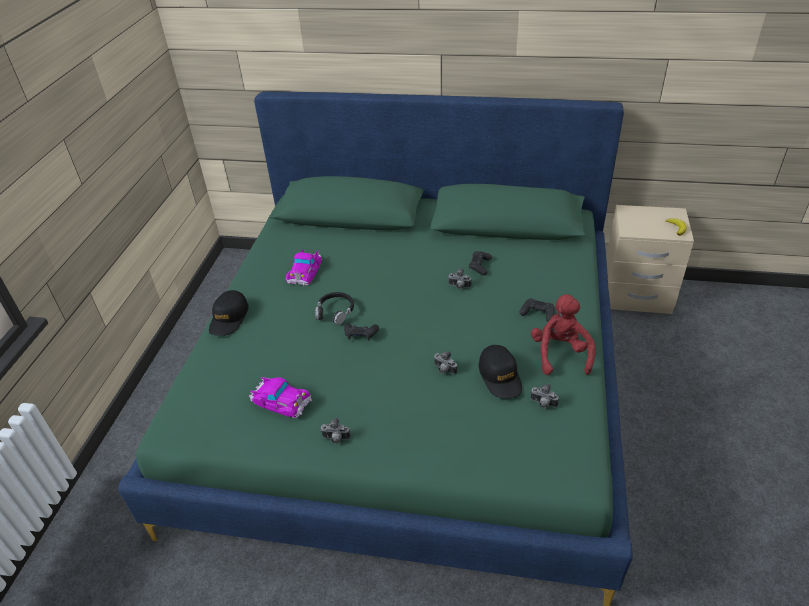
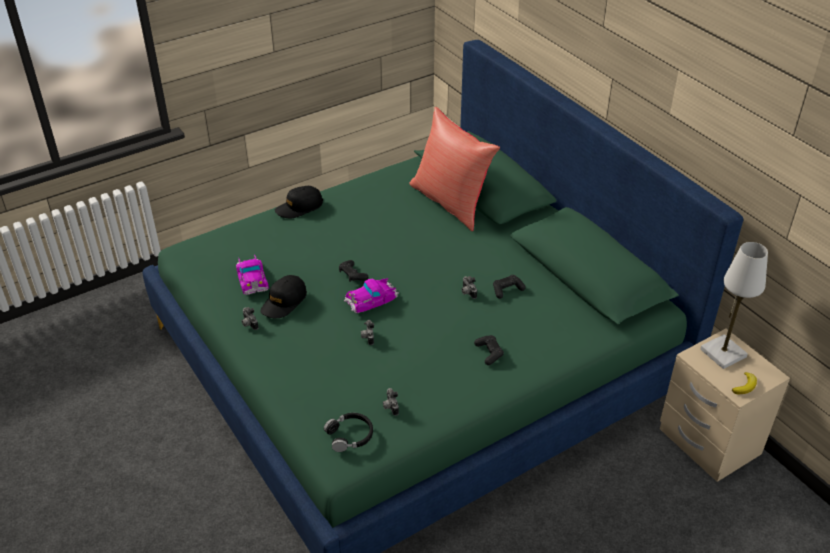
camera: 45 degrees right, 0 degrees up
(305, 270) = (387, 207): toy car -> toy car (371, 298)
(335, 312) = (361, 249): black headphones -> black headphones (350, 436)
(346, 237) = (451, 202): none -> red pillow
(500, 377) = (392, 369): black cap -> black cap (284, 302)
(560, 354) = (457, 389): red plush toy -> none
(638, 218) = (722, 353): none -> white table lamp

